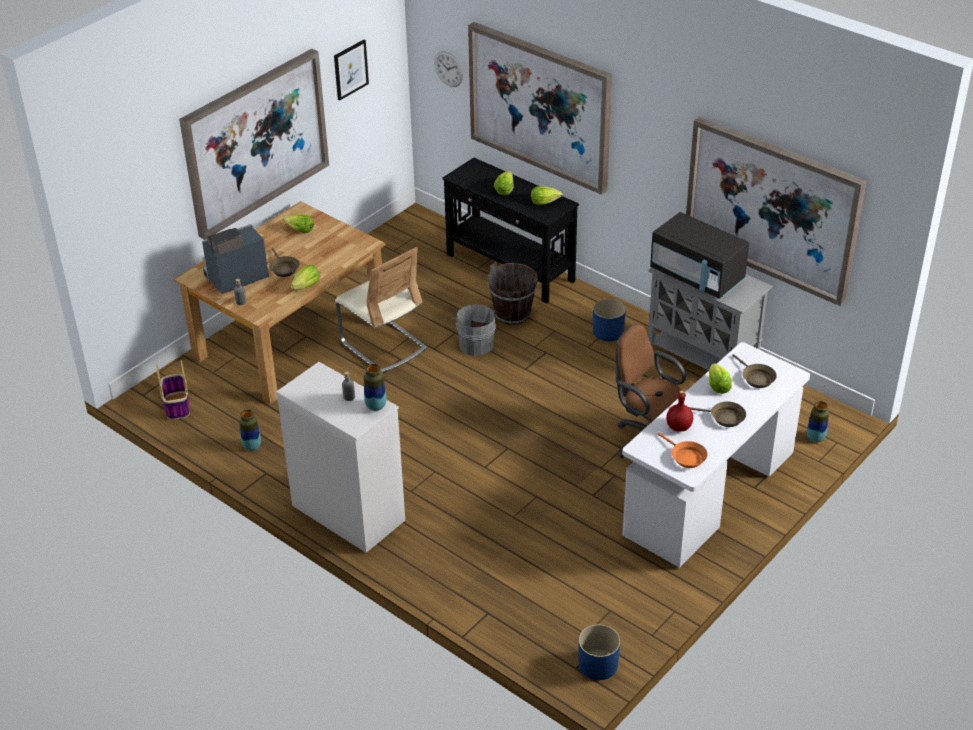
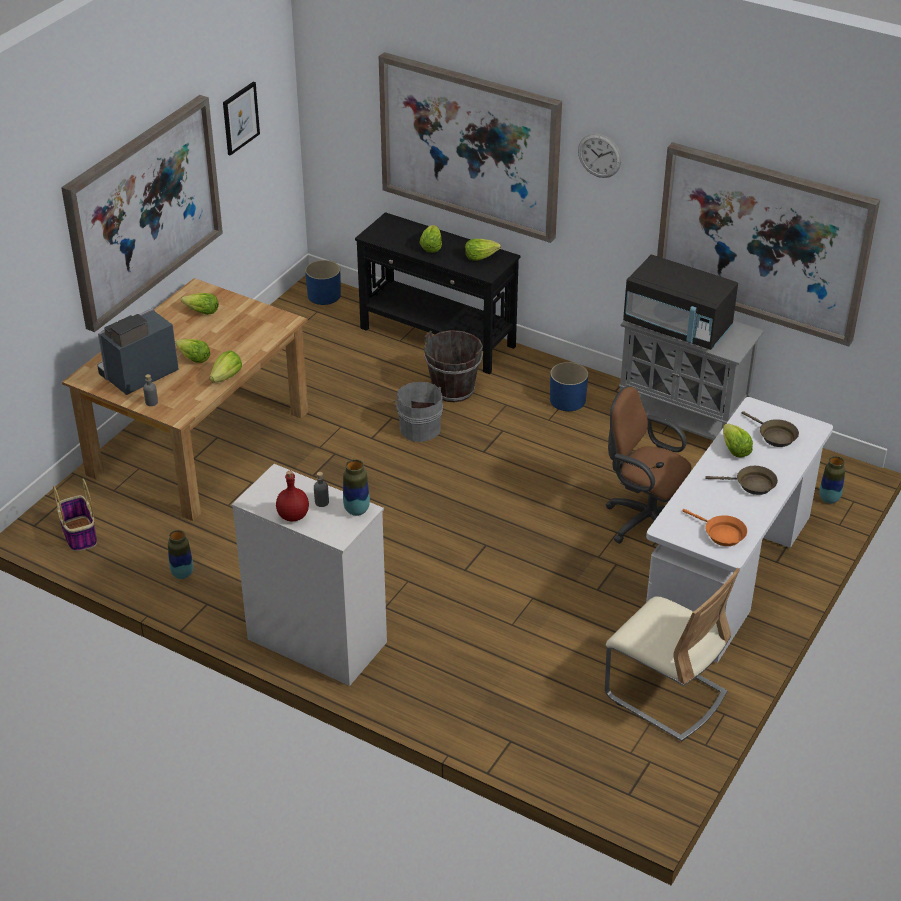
camera: 10 degrees left, 0 degrees up
(283, 268) = (193, 358): brown frying pan -> lettuce
(383, 346) = (311, 440): beige chair -> beige chair (665, 695)
(448, 69) = (351, 110): wall clock -> wall clock (599, 155)
(598, 664) = (653, 786): blue planter -> blue planter (324, 295)
(678, 427) = (703, 500): red bottle -> red bottle (292, 516)

